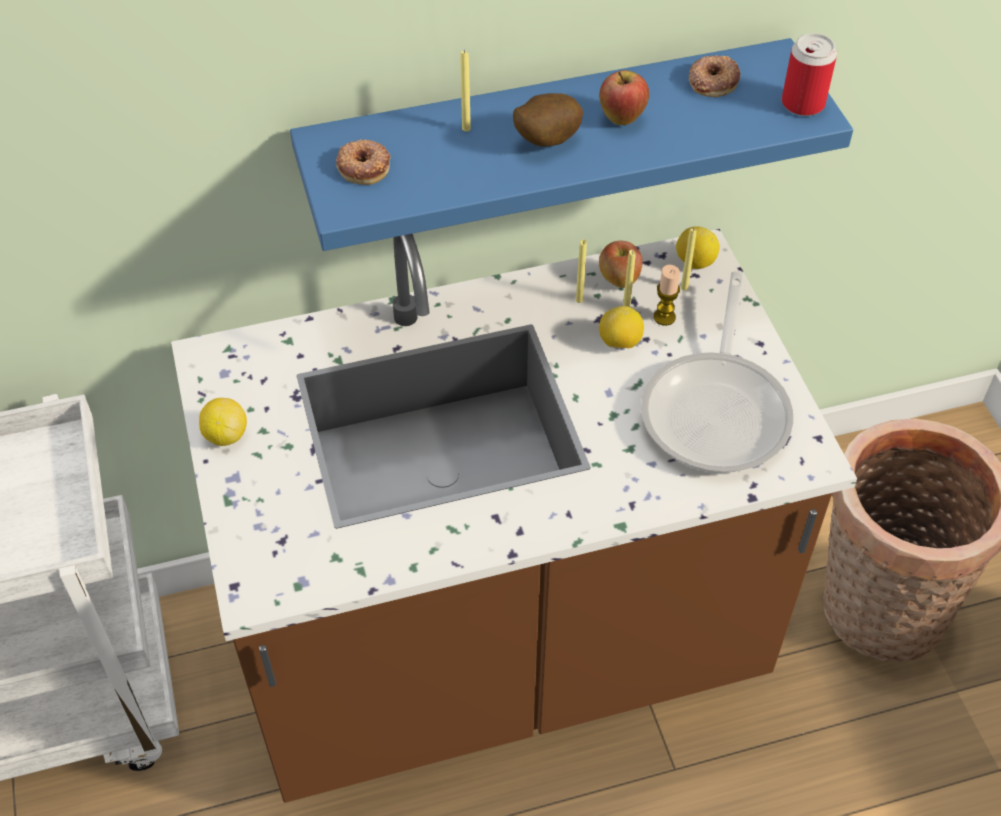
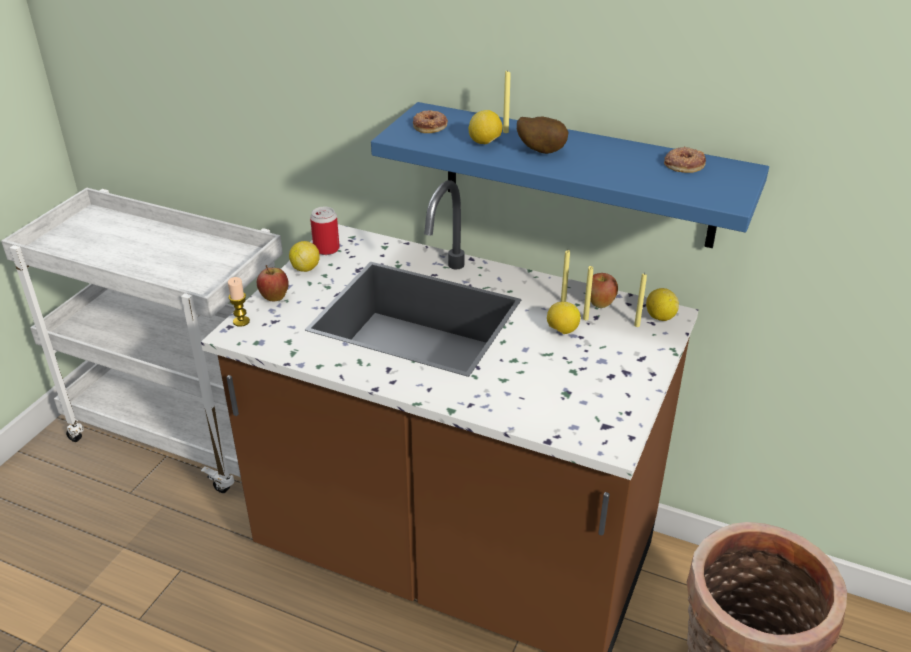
camera: 40 degrees right, 15 degrees down
(466, 161) = (485, 143): none -> lemon
(622, 119) = (600, 159): apple -> apple (274, 298)
(664, 317) = (605, 332): candle -> candle (241, 321)
(718, 409) = (582, 390): frying pan -> none
(802, 104) = (729, 193): can -> can (326, 249)

